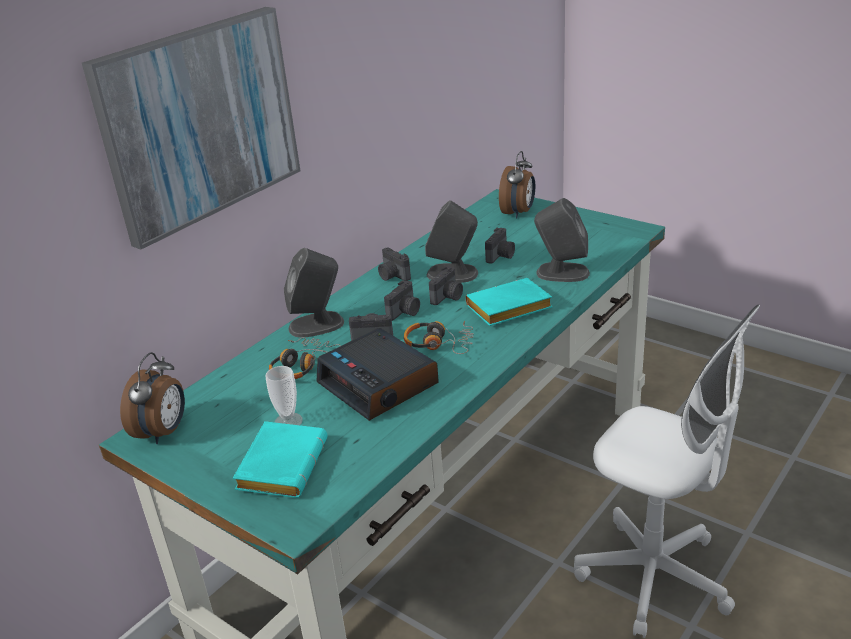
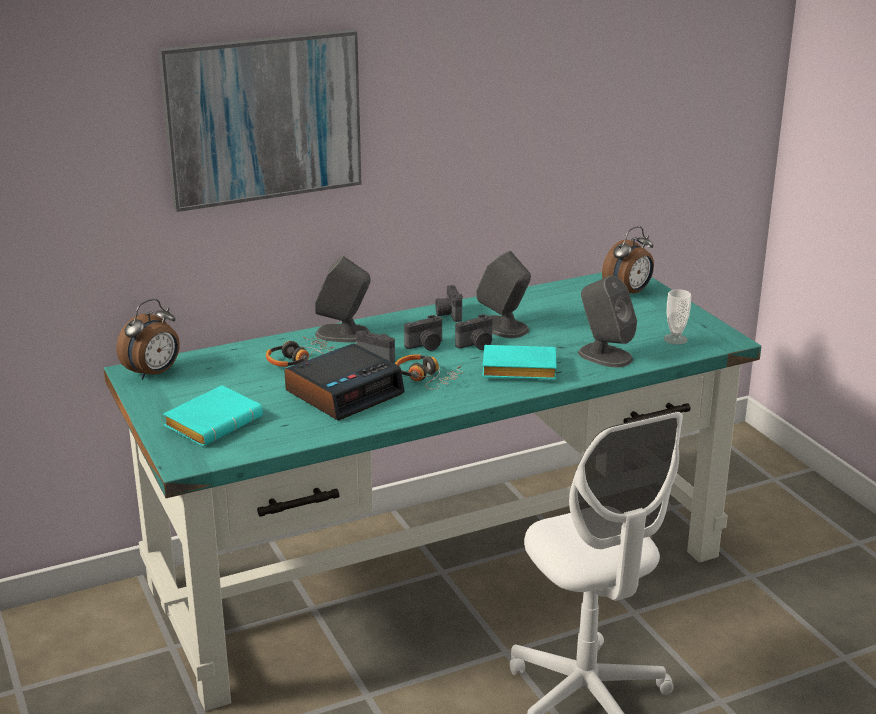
camera: 25 degrees right, 5 degrees down
(288, 421) = (248, 395): cup -> cup (675, 339)
(379, 384) = (345, 392): alarm clock -> alarm clock turned 120 degrees counterclockwise
(501, 256) = (565, 326): camera -> none

